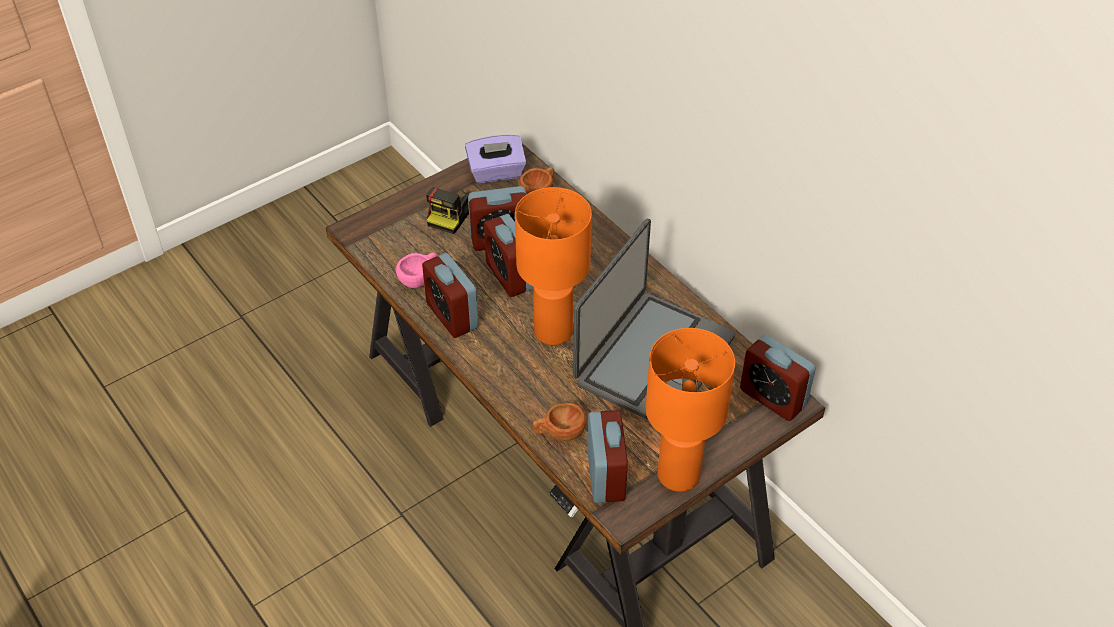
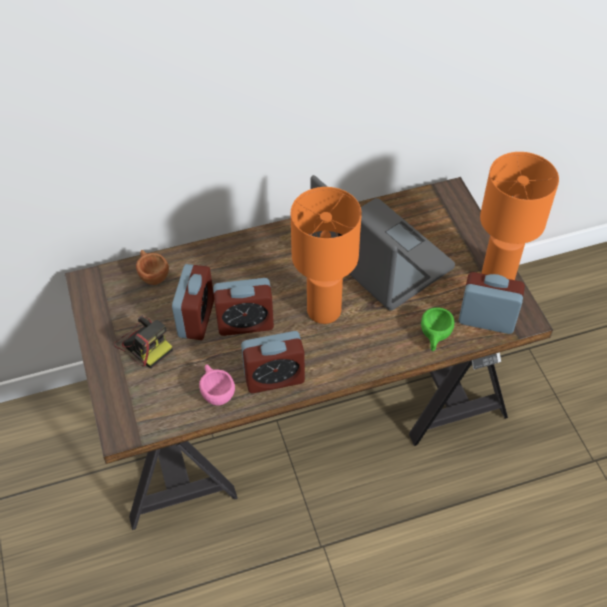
camera: 70 degrees left, 5 degrees up
(496, 173) = (108, 298): purple tissue box -> none
(559, 433) = (435, 337): brown cup -> green cup
(773, 397) = (443, 200): alarm clock -> none

